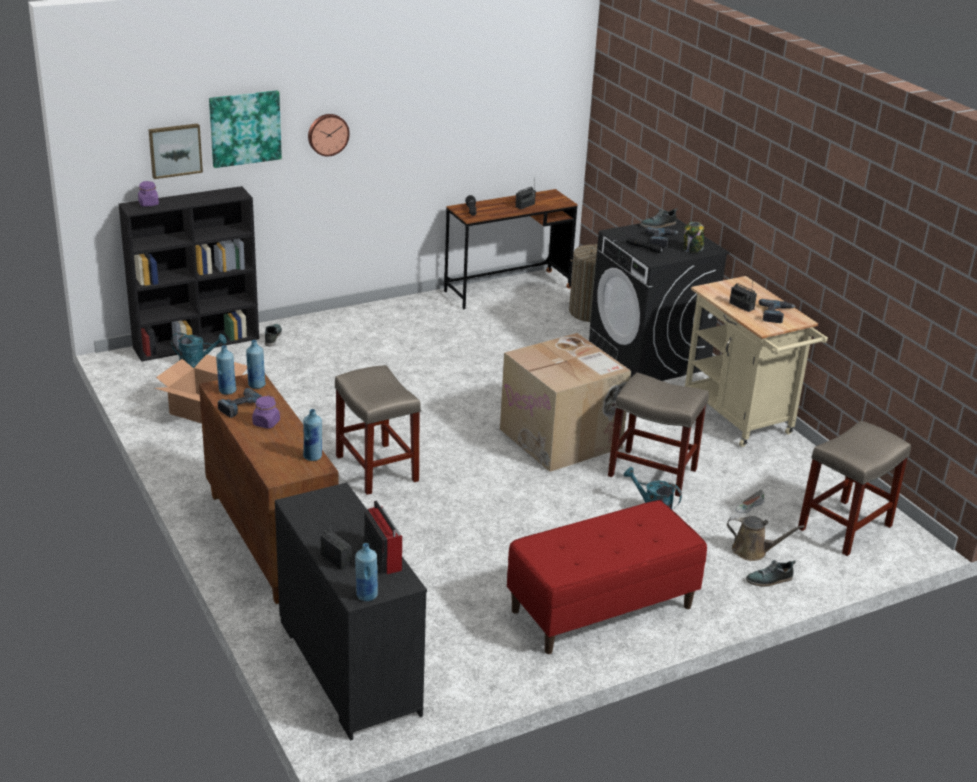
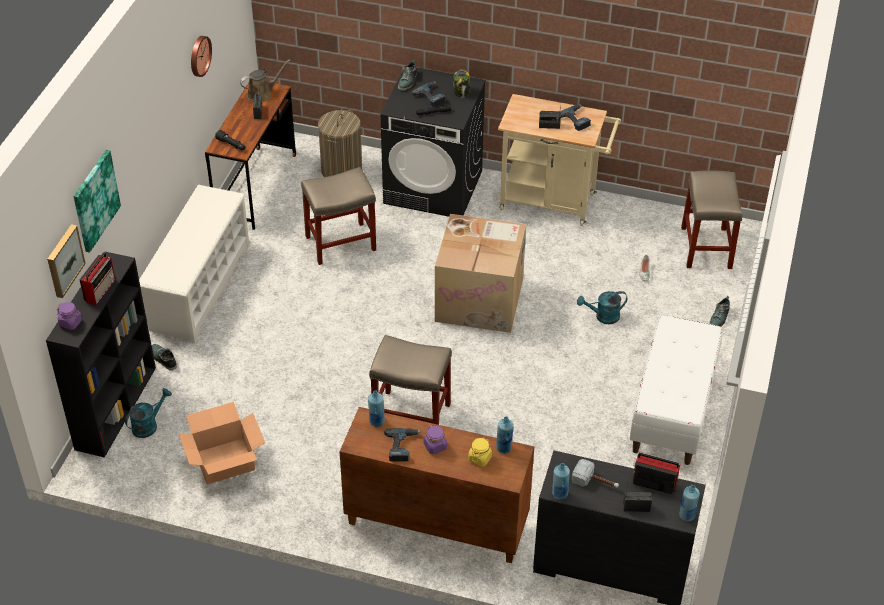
camera: 45 degrees left, 15 degrees up
(199, 200) = (100, 289): none -> radio
(227, 391) = (367, 442): blue bottle -> blue bottle (559, 494)
(283, 450) = (480, 458): none -> yellow jar
(327, 134) = (136, 158): wall clock -> wall clock (199, 56)
(337, 522) = (595, 482): none -> hammer
(367, 317) = (200, 287): none -> white shoe rack
(601, 609) = (672, 410): red bench -> white bench
(653, 473) = (565, 286): beige stool -> beige stool (341, 243)
(753, 551) = (687, 304): brown watering can -> brown watering can (262, 94)

